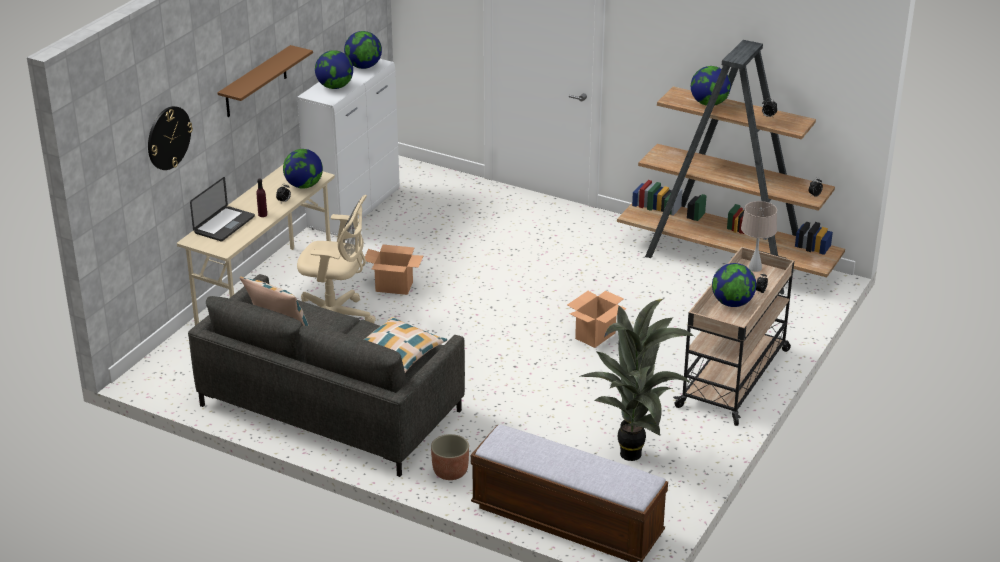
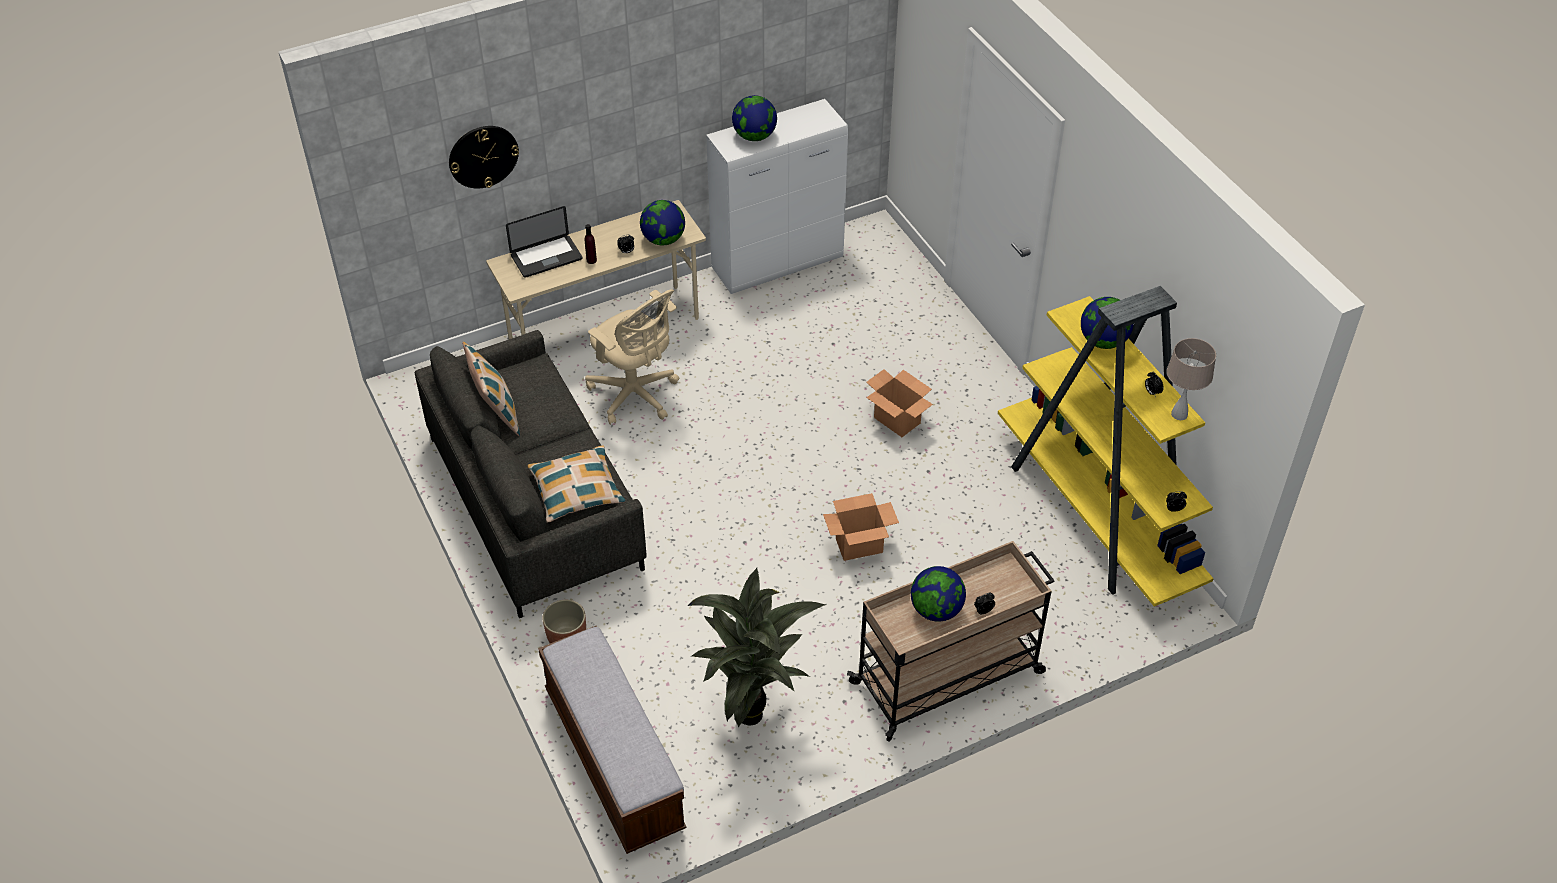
camera: 35 degrees right, 15 degrees up
(256, 82) = (636, 113): brown shelf -> none
(363, 67) = (810, 119): globe -> none
(394, 286) = (725, 382): cardboard box -> cardboard box (897, 420)
(727, 261) = (1096, 517): brown bookcase -> yellow bookcase
(755, 268) = (1011, 575): beige table lamp -> beige table lamp (1179, 414)

